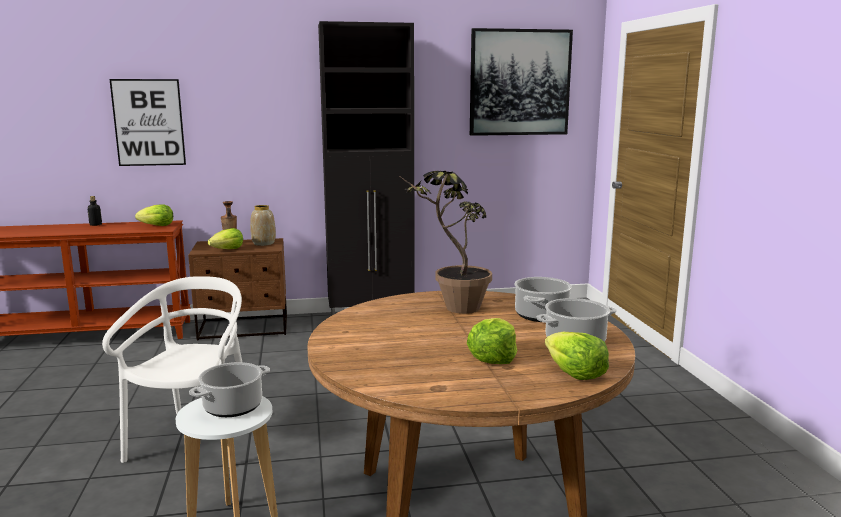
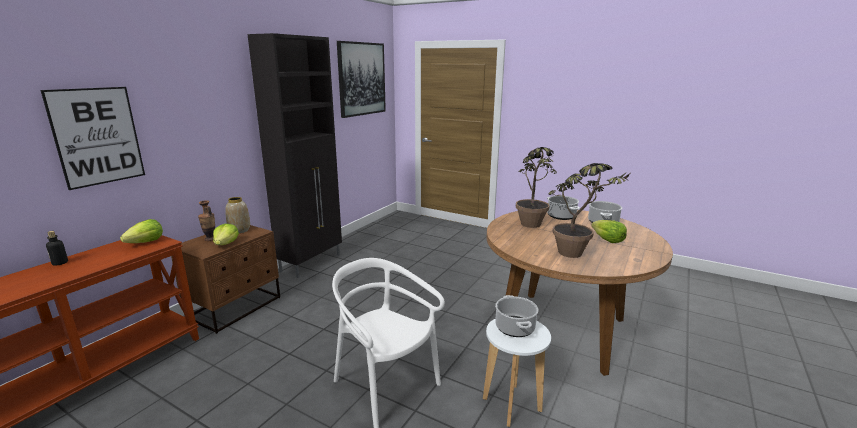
camera: 50 degrees left, 5 degrees up
(382, 351) = (577, 256): none -> potted plant
(574, 373) = (639, 234): lettuce -> none

